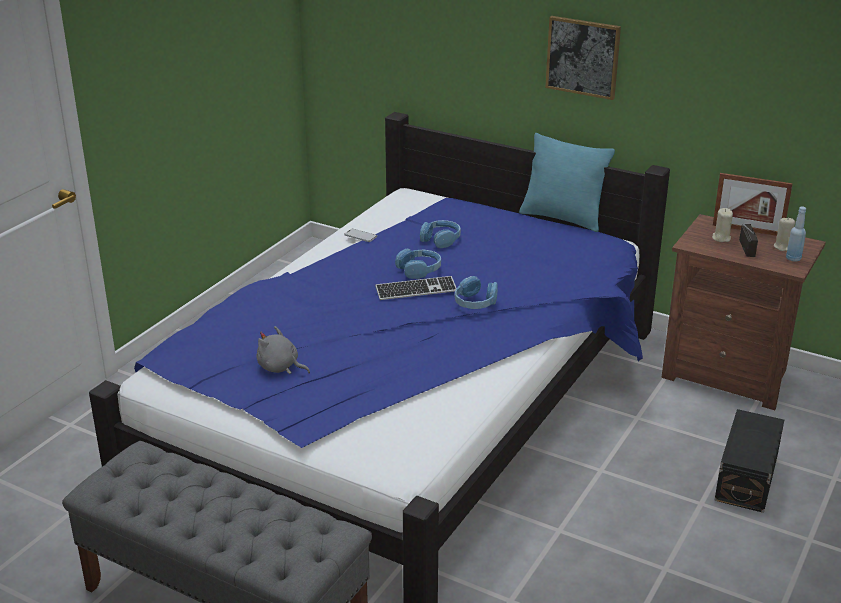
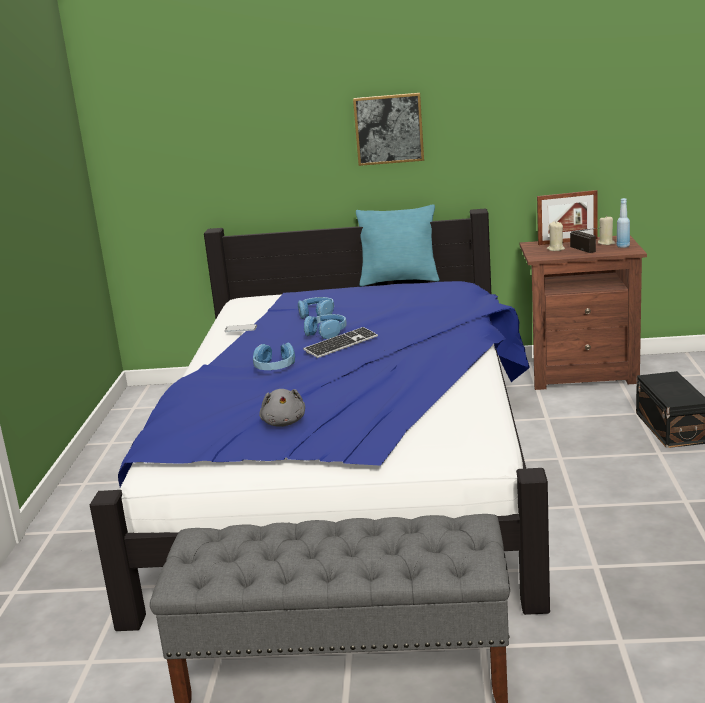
camera: 25 degrees left, 10 degrees down
(280, 367) = (284, 422): grey plush toy -> grey plush toy turned 105 degrees counterclockwise
(475, 303) = (405, 337): blue headphones -> blue headphones (274, 367)

